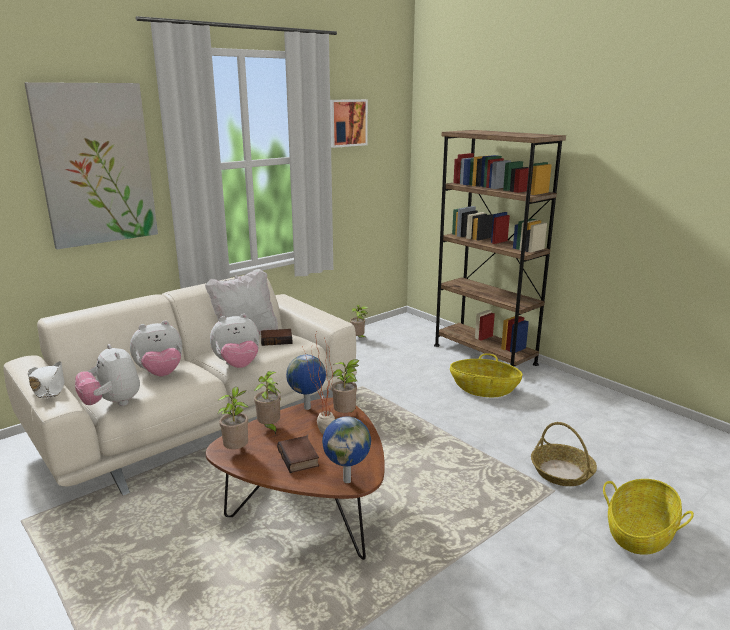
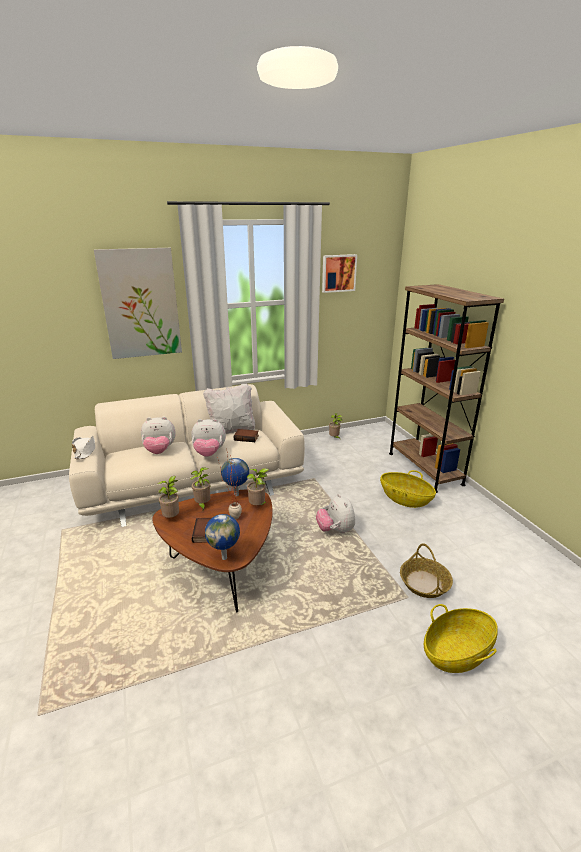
camera: 20 degrees right, 5 degrees up
(112, 403) = (118, 468): plush toy -> plush toy (335, 530)

